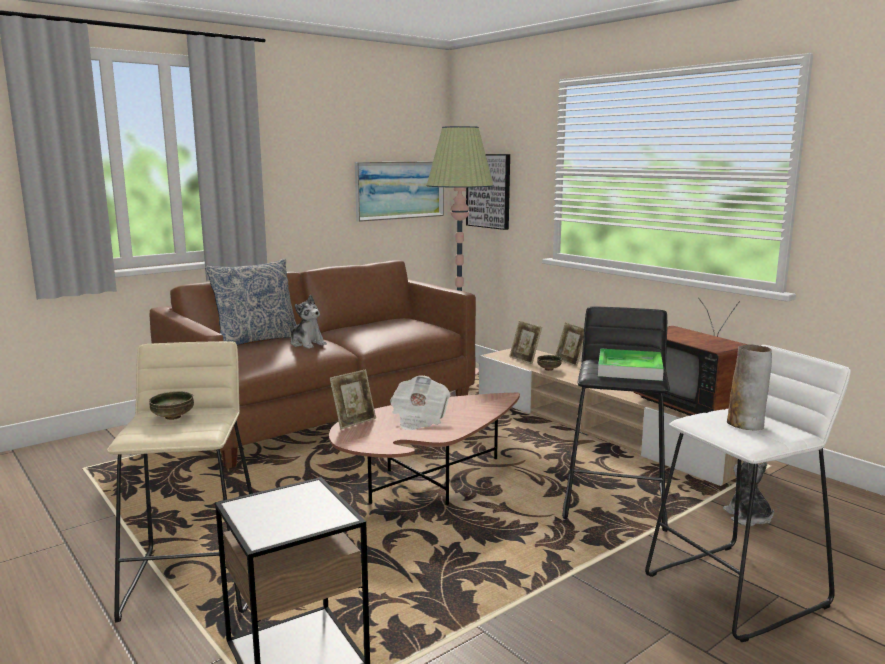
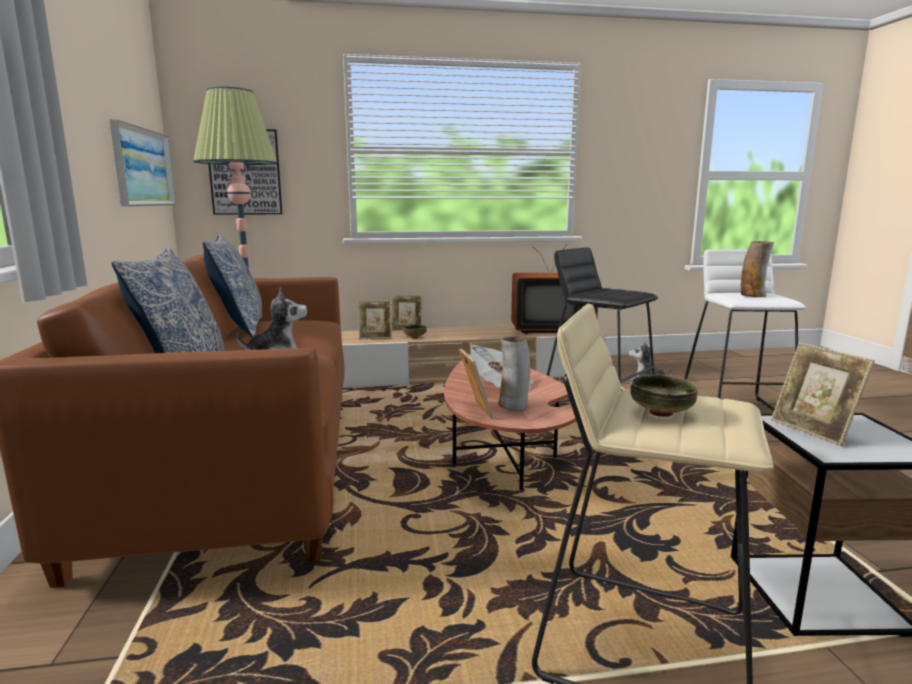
camera: 60 degrees left, 0 degrees up
(292, 499) = (813, 431): none -> picture frame
(379, 320) = (239, 328): none -> pillow
(379, 430) = (513, 405): none -> vase
(629, 369) = (615, 292): tray -> none

